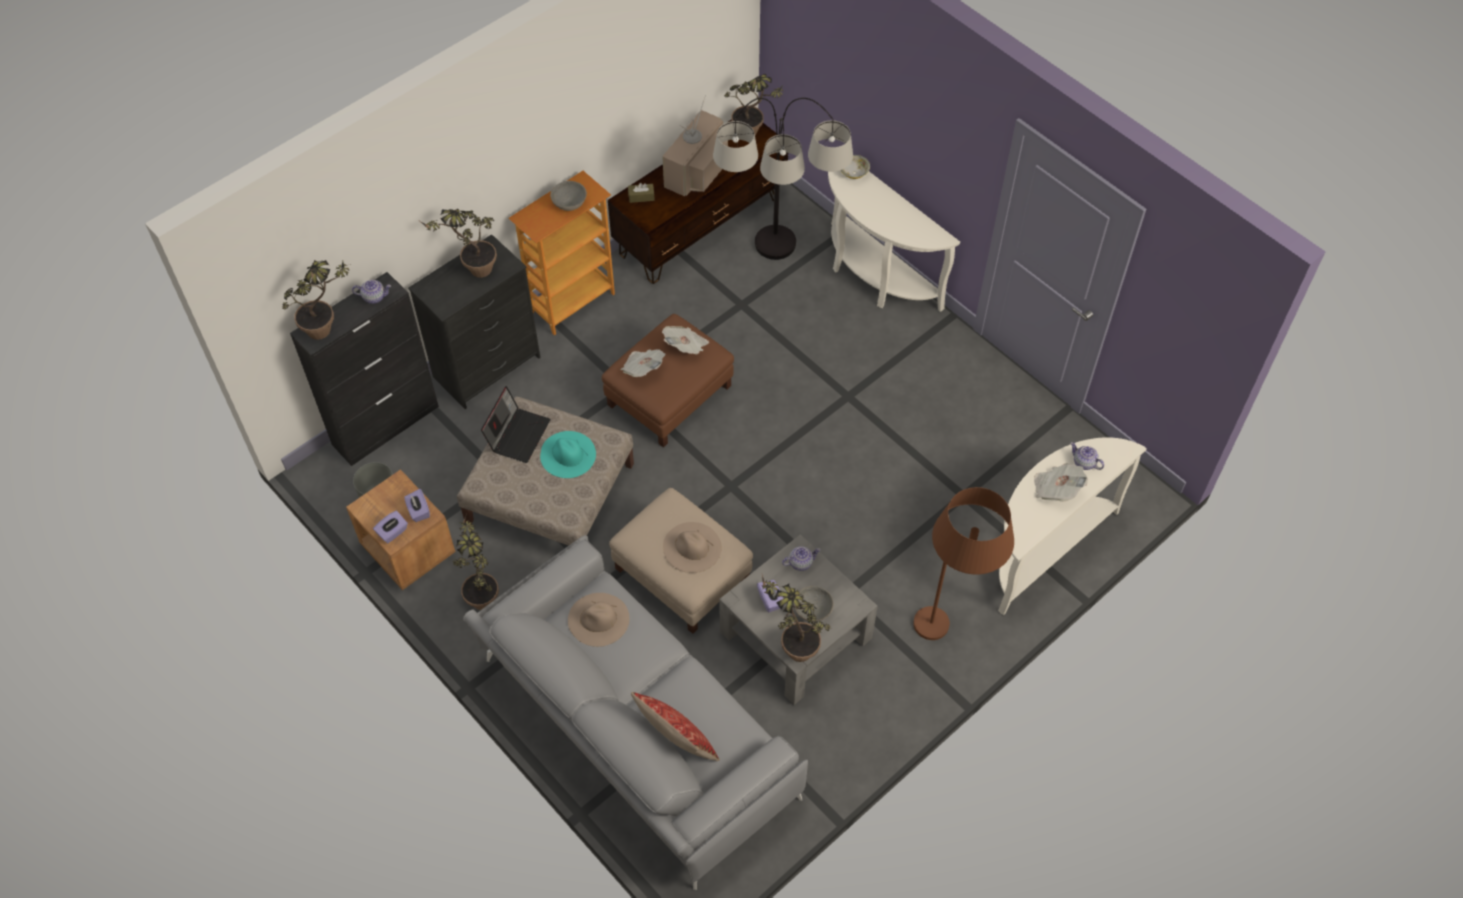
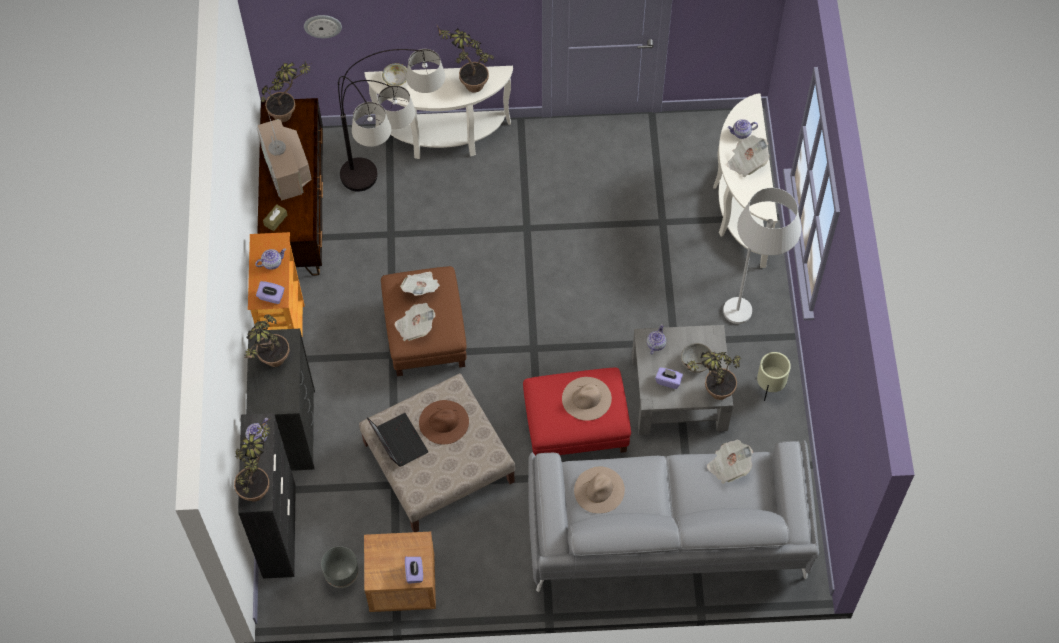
camera: 50 degrees left, 5 degrees up
(418, 511) = (411, 545): purple tissue box -> purple tissue box (271, 297)
(482, 593) = (481, 559): potted plant -> potted plant (468, 82)
(567, 454) = (444, 422): turquoise hat -> brown hat
(569, 203) = (272, 262): grey bowl -> teapot
(677, 743) = (728, 506): pillow -> none
(681, 574) = (575, 427): beige ottoman -> red ottoman
(721, 713) = (728, 466): none -> newspaper
(818, 64) = (322, 25): none -> wall clock
(875, 709) = (769, 387): none -> beige planter
(949, 633) = (752, 306): brown floor lamp -> white floor lamp

